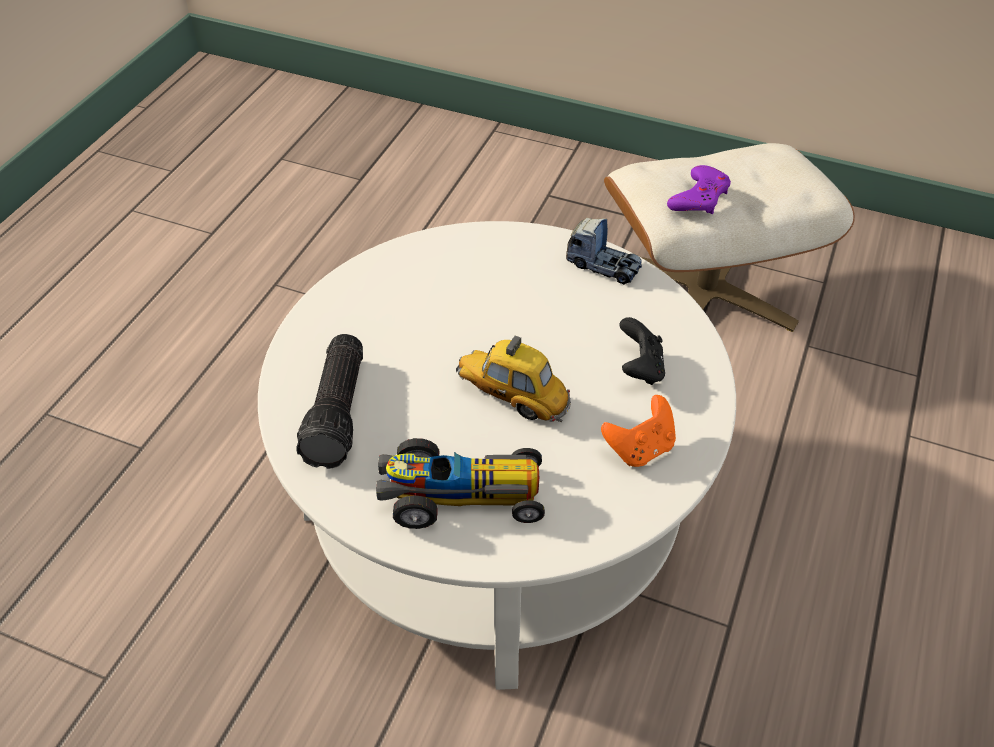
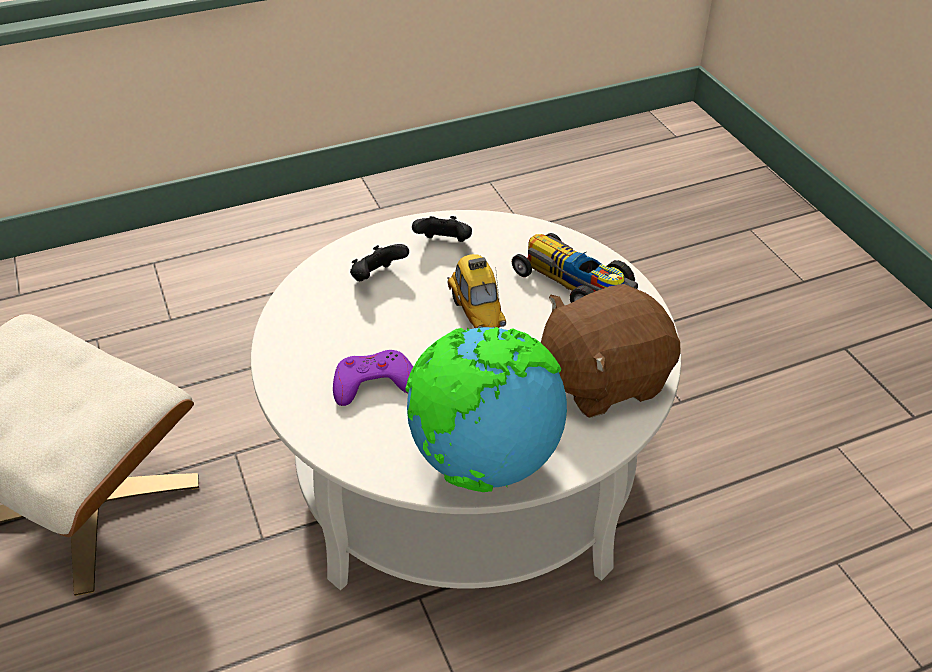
camera: 135 degrees left, 5 degrees down
(340, 412) = (602, 379): flashlight -> brown plush toy
(367, 291) = (483, 461): none -> globe
(603, 265) = (287, 352): toy truck -> none
(640, 448) = (444, 244): orange game controller -> black game controller
(699, 197) = (96, 388): purple game controller -> purple game controller (374, 383)

